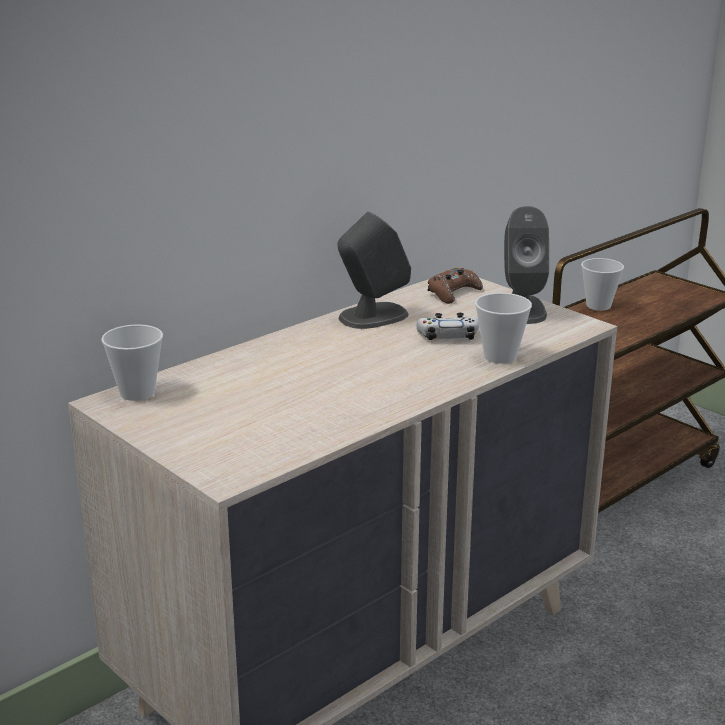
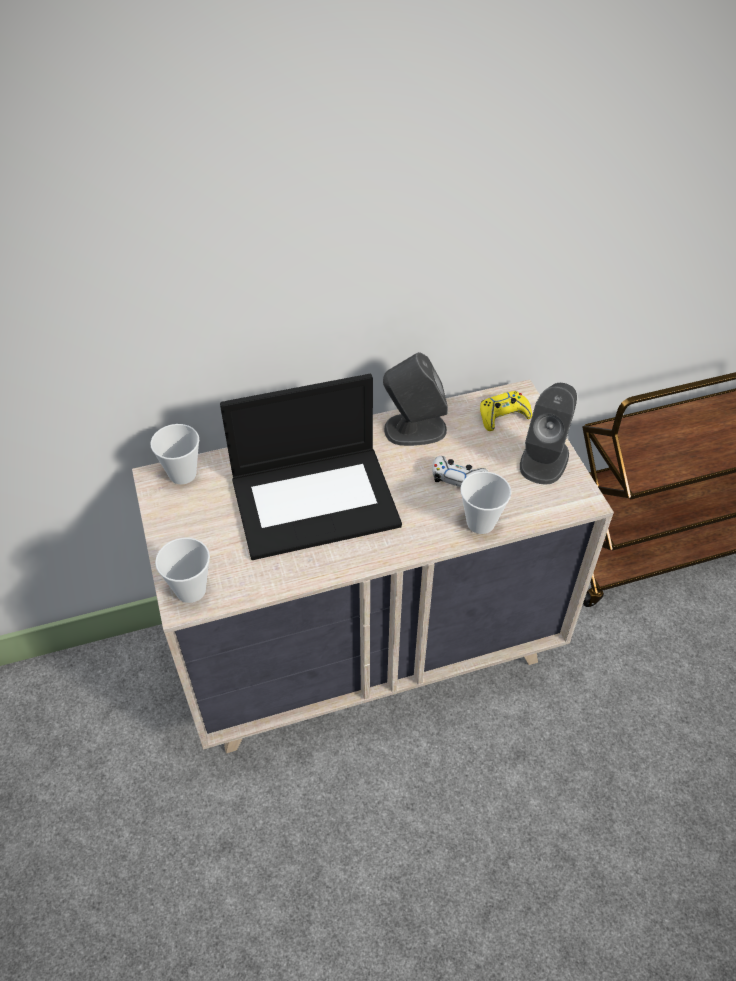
camera: 25 degrees right, 25 degrees up
(312, 378) = (316, 500): none -> laptop
(453, 293) = (503, 415): brown game controller -> yellow game controller
(598, 306) = (685, 417): cup -> cup (191, 590)

